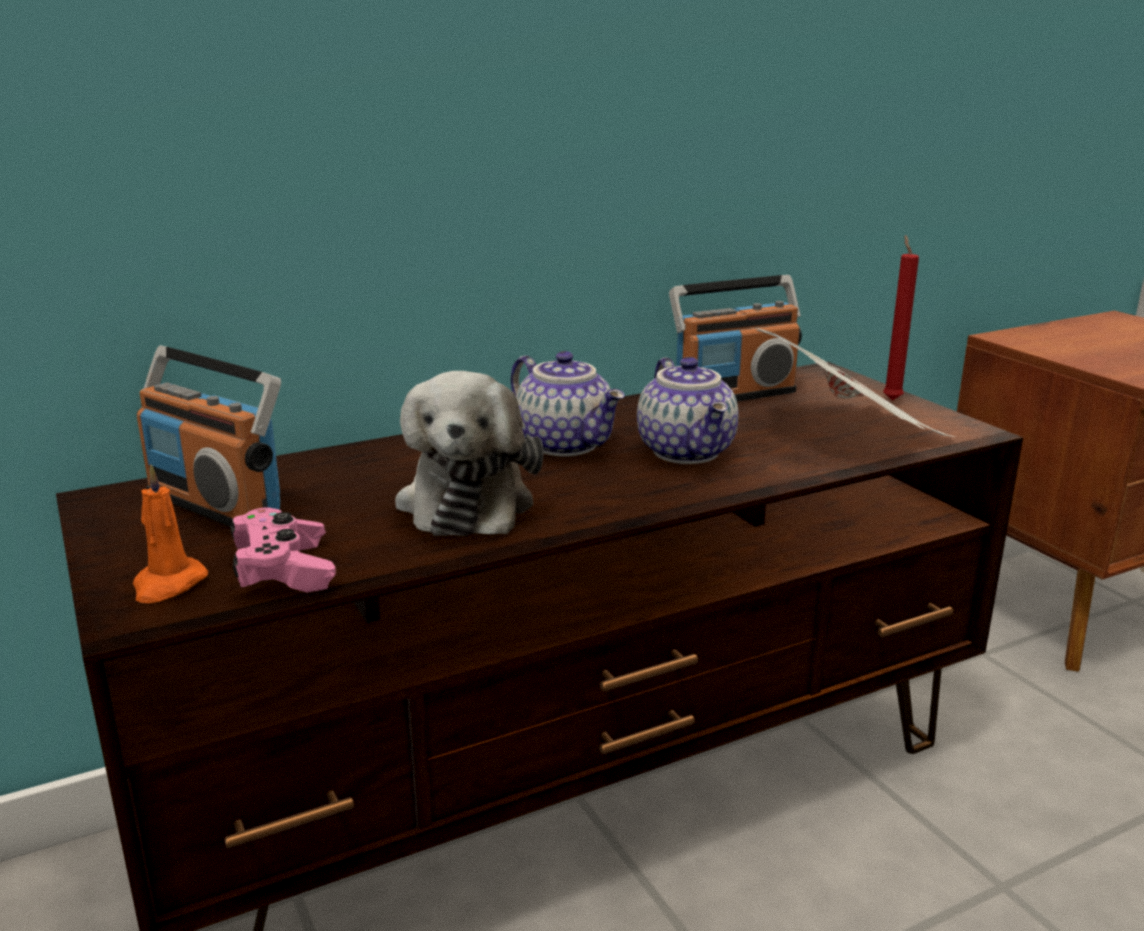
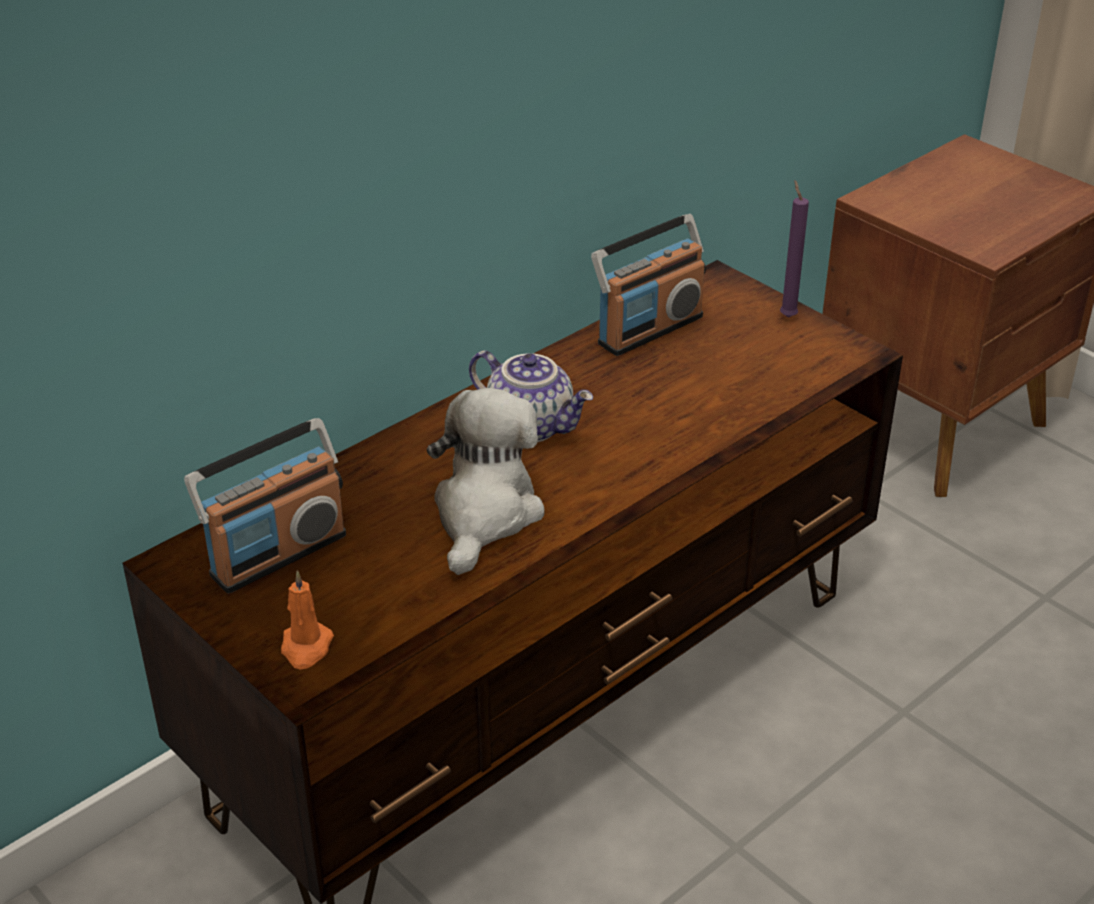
camera: 15 degrees left, 15 degrees up
(216, 505) = (277, 554): radio -> radio turned 60 degrees counterclockwise
(284, 570) = (385, 617): pink game controller -> none
(467, 501) = (484, 514): plush toy -> plush toy turned 150 degrees counterclockwise
(688, 452) = (638, 420): teapot -> none
(847, 434) = (762, 374): newspaper -> none
(891, 399) = (787, 315): red candle -> purple candle

